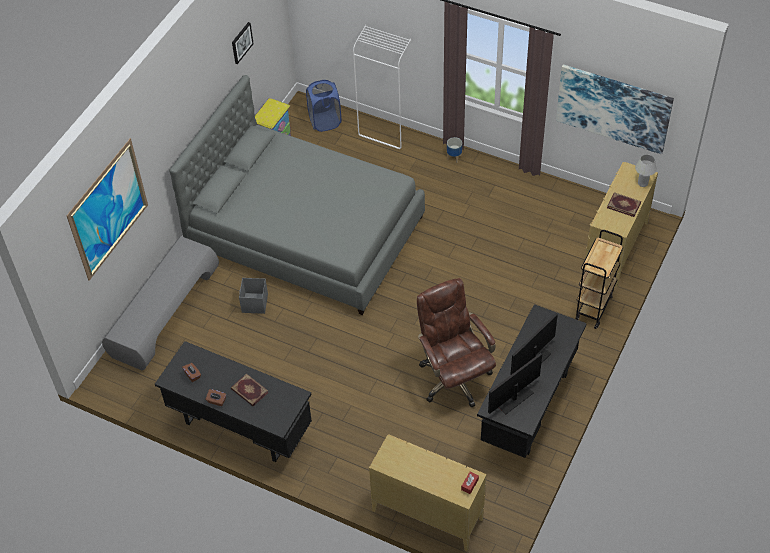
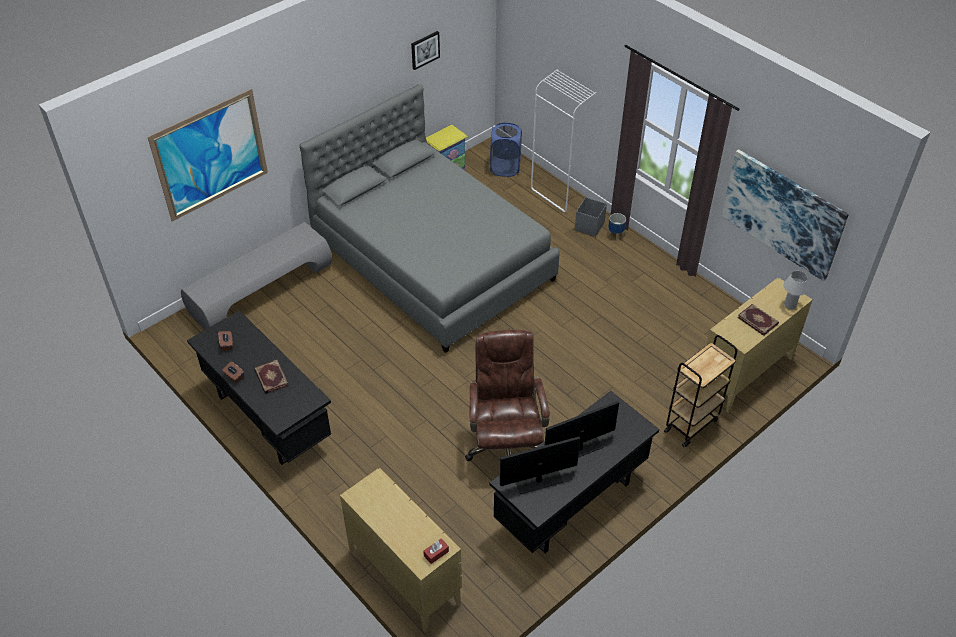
camera: 20 degrees right, 5 degrees down
(254, 304) = (347, 308): grey storage box -> grey storage box (589, 226)

